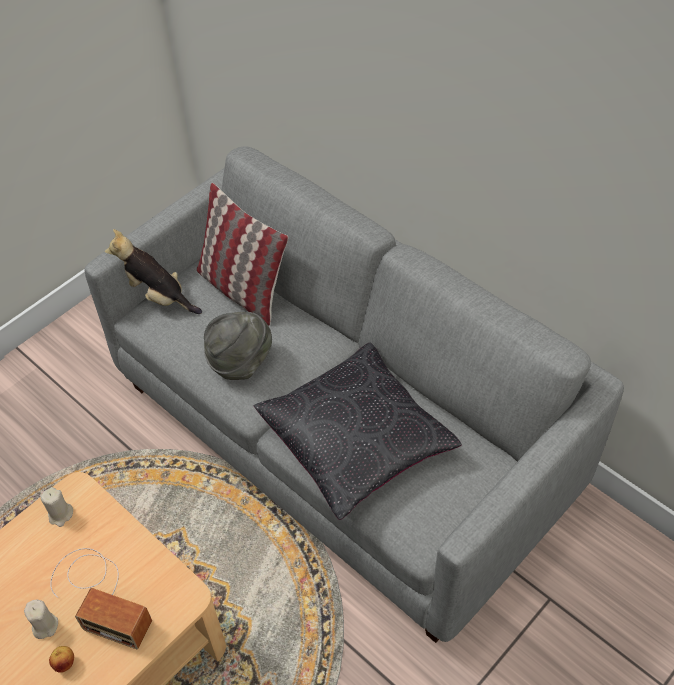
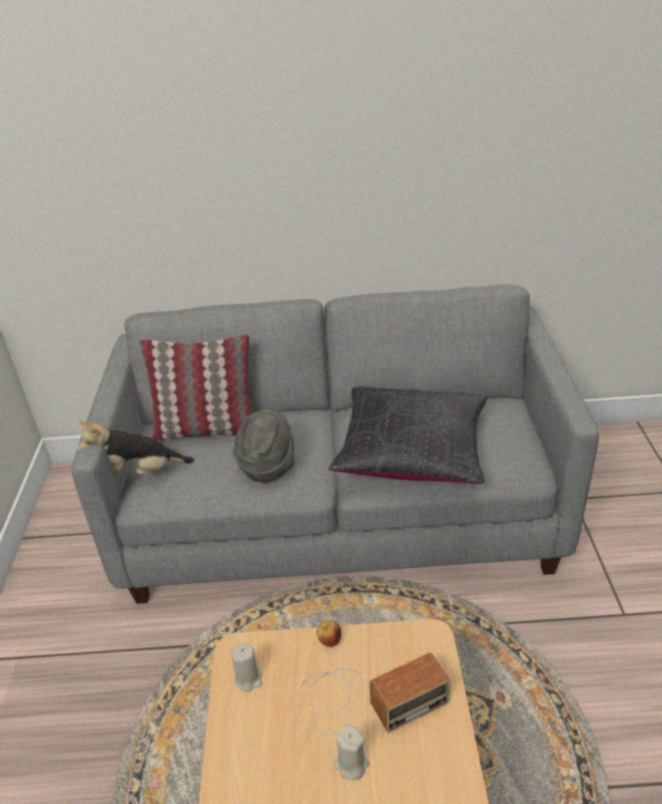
camera: 45 degrees left, 15 degrees down
(65, 663) = (407, 771): apple -> apple (329, 641)

